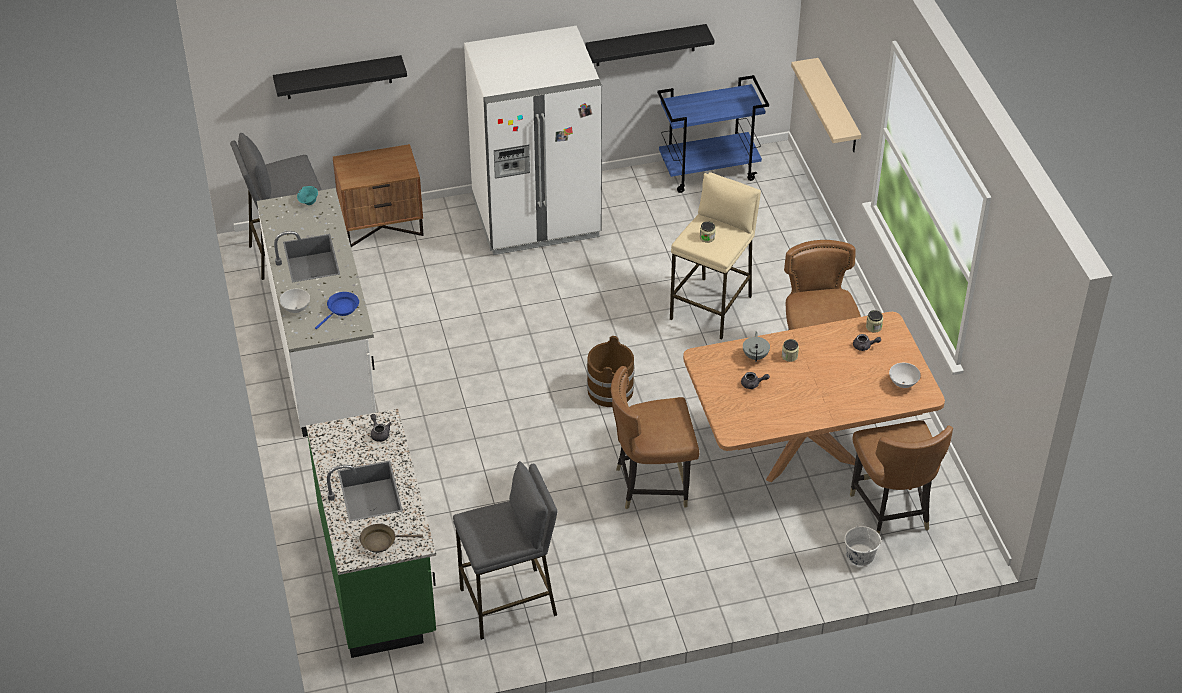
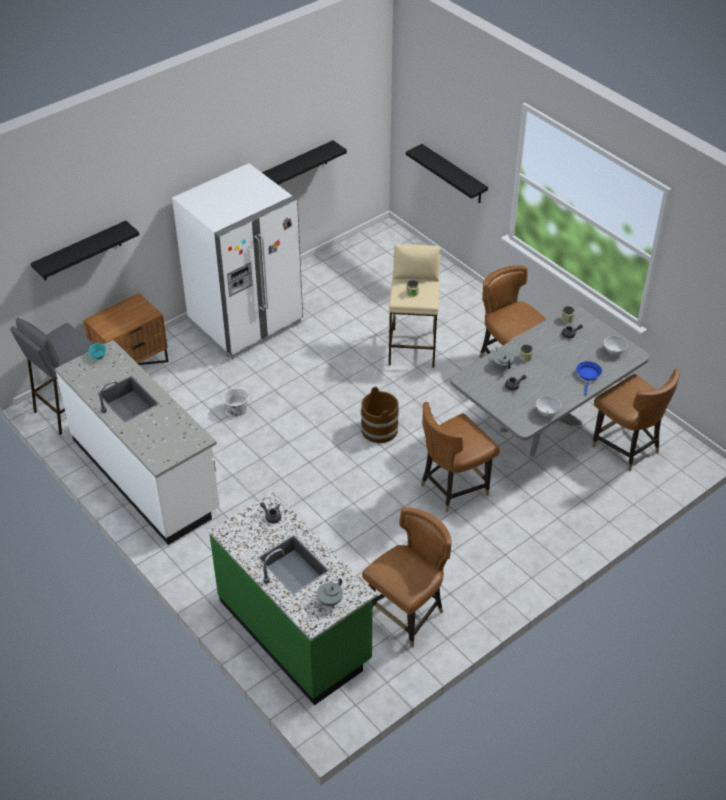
camera: 25 degrees left, 0 degrees up
(296, 309) = (141, 442): white bowl -> white bowl (547, 413)
(341, 309) = (178, 430): blue frying pan -> blue frying pan (588, 375)
(381, 541) = (329, 601): brown frying pan -> grey teapot
(509, 603) = (407, 614): grey stool -> brown chair
(709, 171) = (349, 253): blue cart -> none
(804, 451) = (541, 427): brown dining table -> grey dining table
(838, 107) = (453, 174): beige shelf -> black shelf
(860, 555) = (626, 486): white bucket -> white bucket (236, 409)

